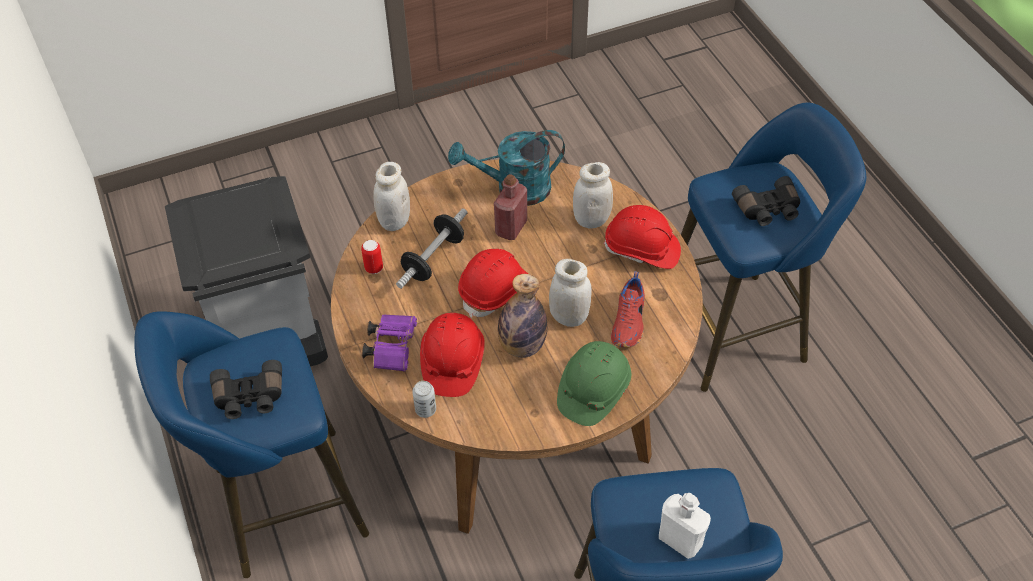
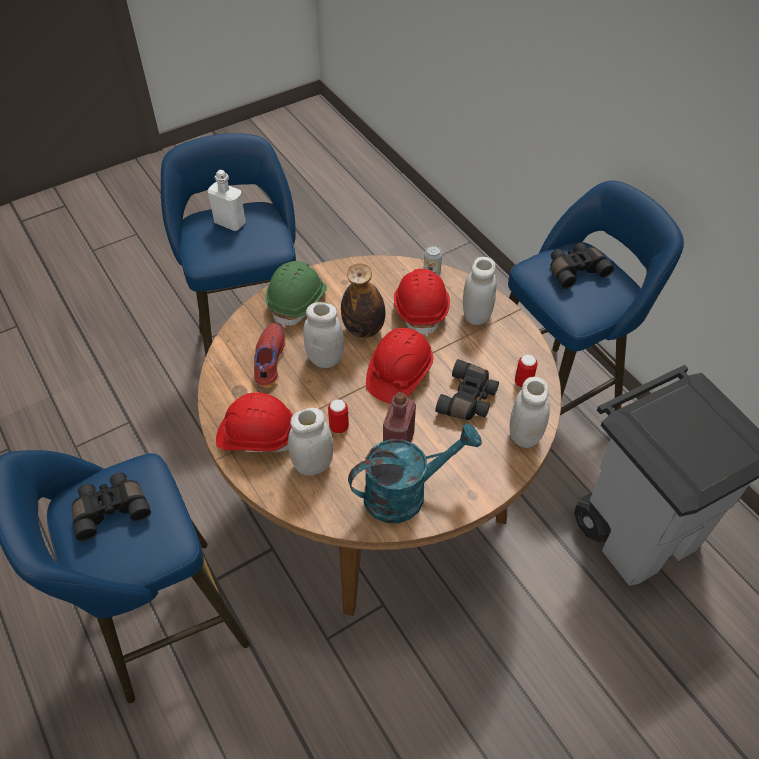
camera: 170 degrees right, 0 degrees up
(392, 347) = (476, 315): purple binoculars -> white jar
(433, 258) = (468, 399): dumbbell -> black binoculars
(563, 248) = (339, 427): none -> can

